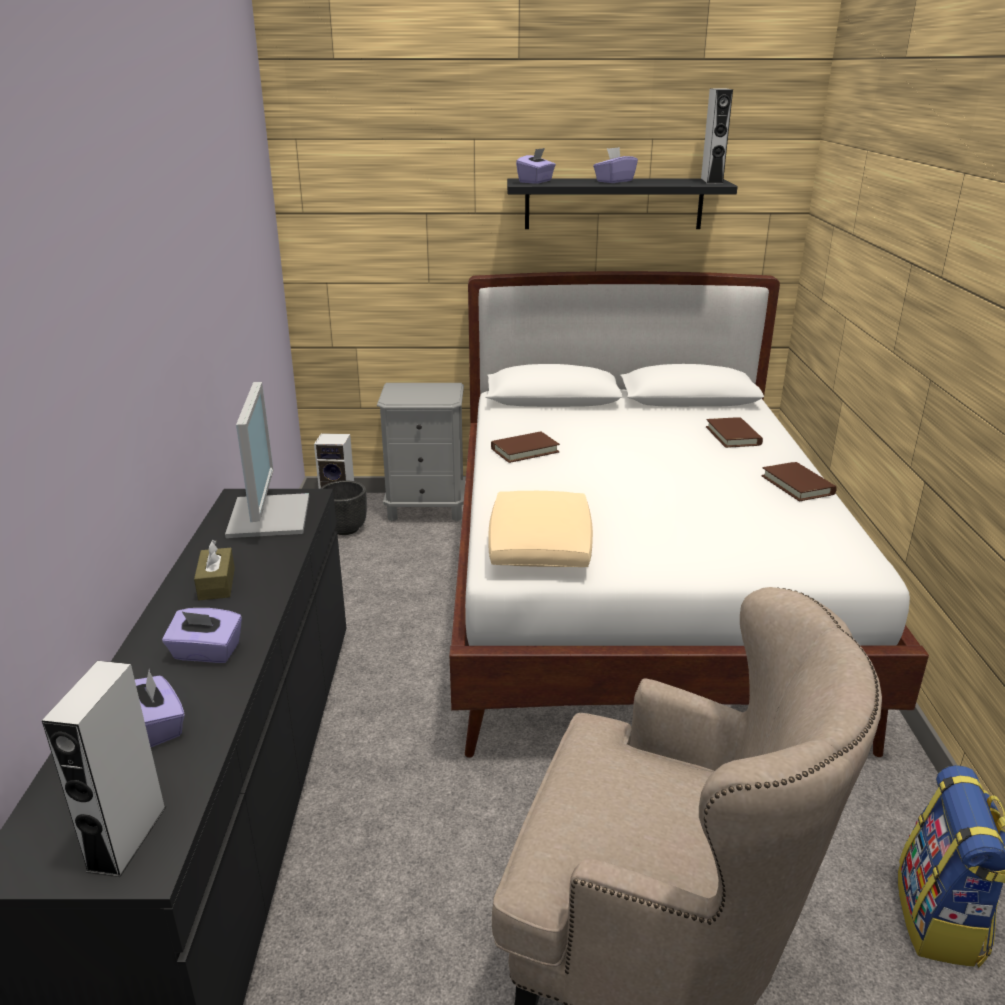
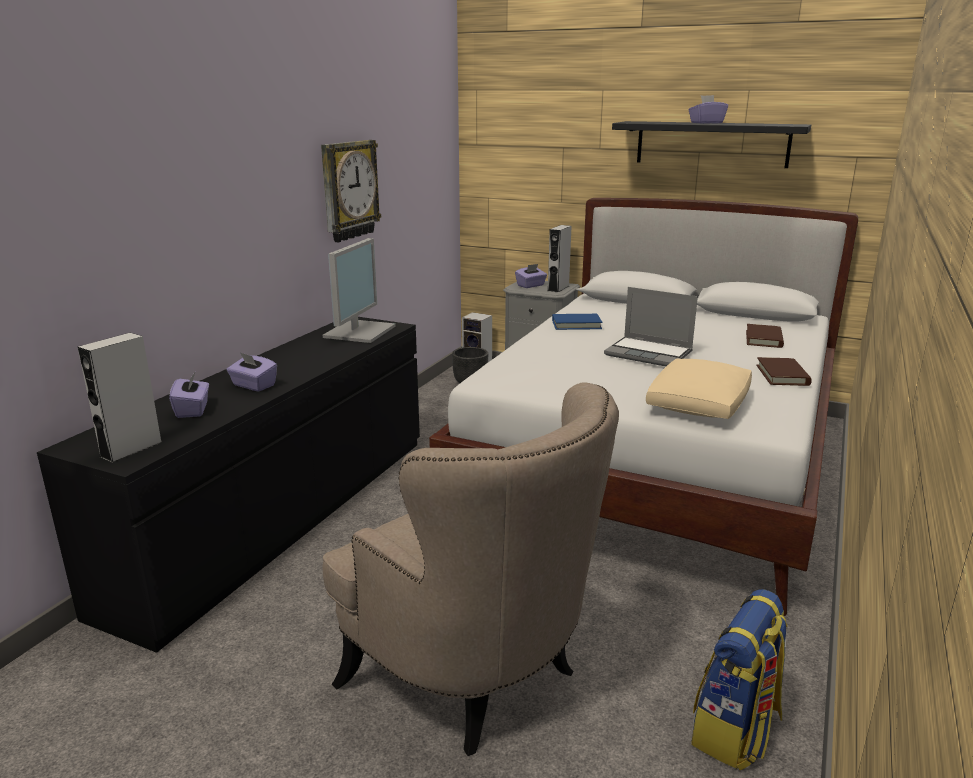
camera: 25 degrees right, 5 degrees down
(200, 313) = (348, 190): none -> wall clock
(216, 584) = (293, 357): brown tissue box -> none
(525, 450) = (576, 324): brown book -> blue book
(536, 181) = (641, 122): purple tissue box -> purple tissue box (531, 285)
(540, 547) = (522, 375): beige pillow -> beige pillow (698, 404)
(647, 481) = (649, 353): none -> laptop
(711, 181) = (793, 124): grey speaker -> grey speaker (558, 288)

